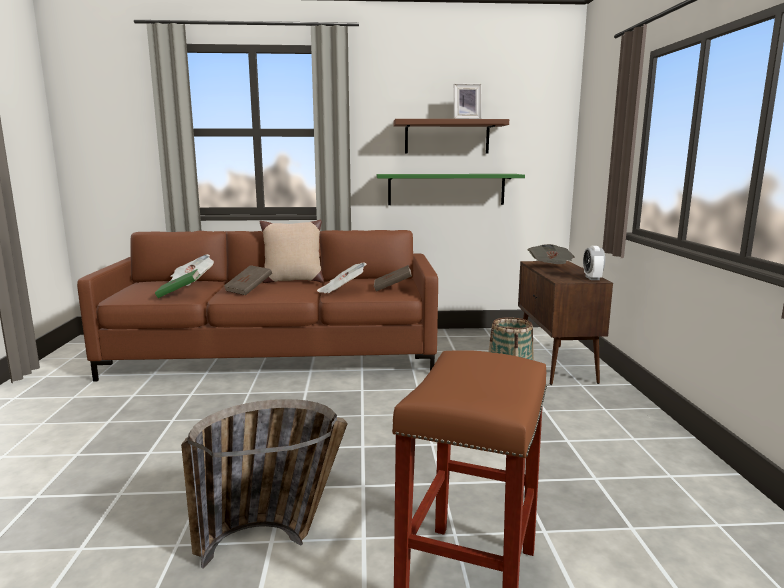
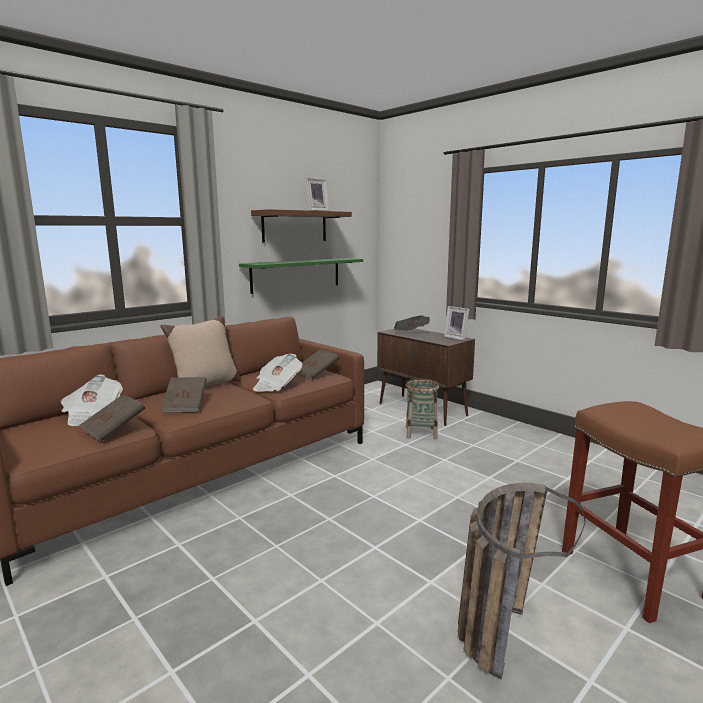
camera: 40 degrees left, 0 degrees up
(179, 294) = (114, 430): green book -> brown book
(592, 278) = (457, 338): alarm clock -> picture frame

